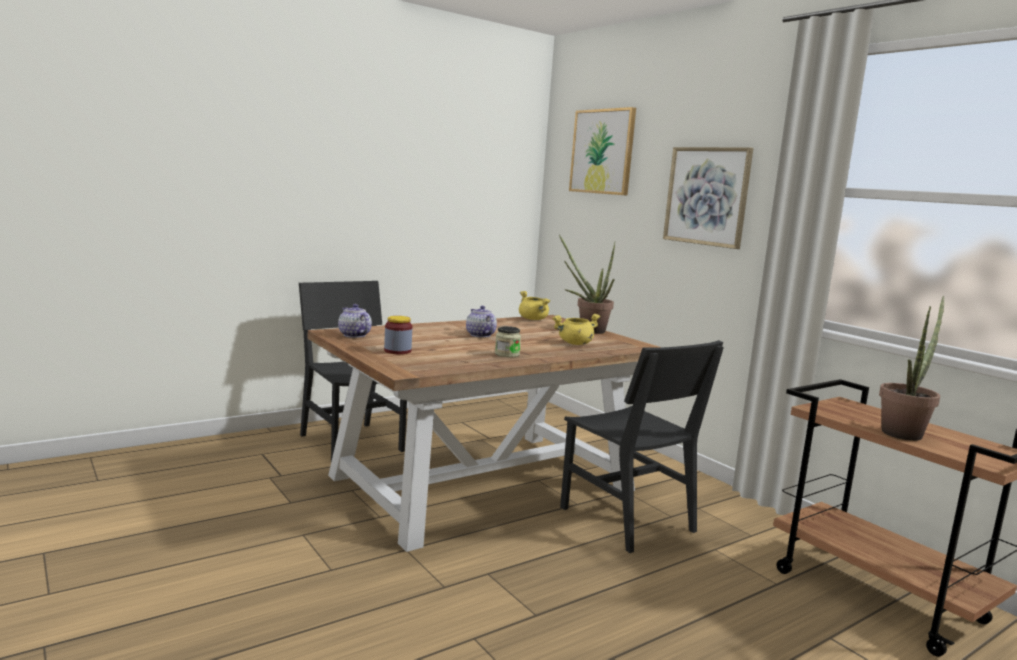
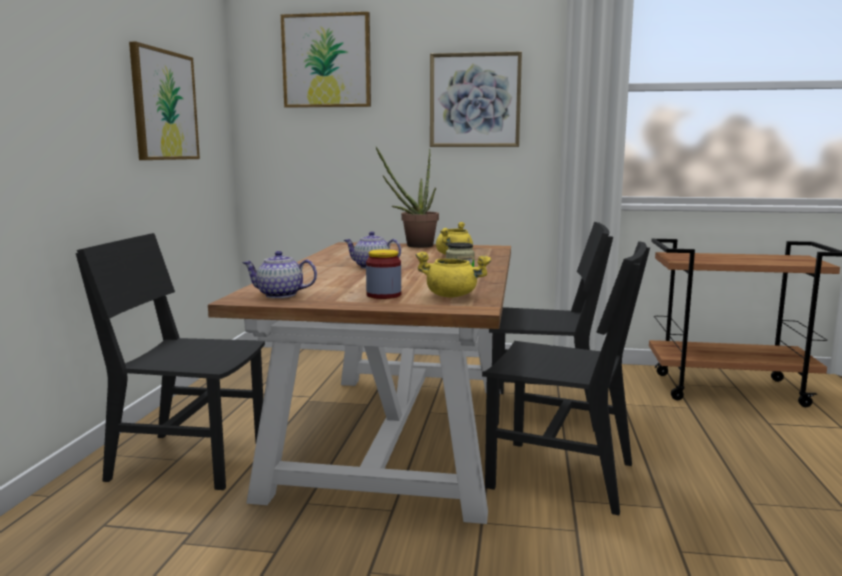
camera: 45 degrees left, 0 degrees up
(445, 188) = (164, 105): none -> picture
(520, 558) = (561, 475): none -> black chair
(533, 319) = (345, 247): yellow cooking pot -> yellow cooking pot (452, 296)
(904, 432) = (746, 260): potted plant -> none

